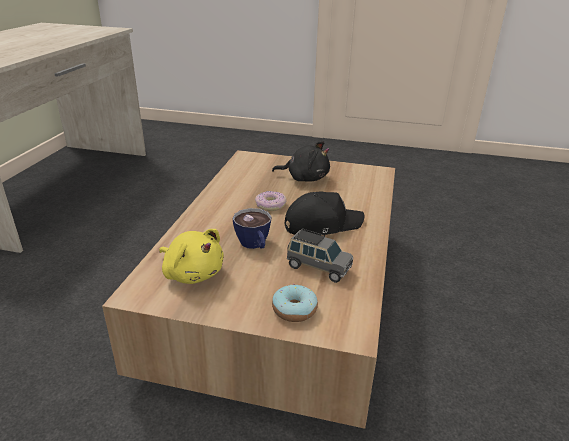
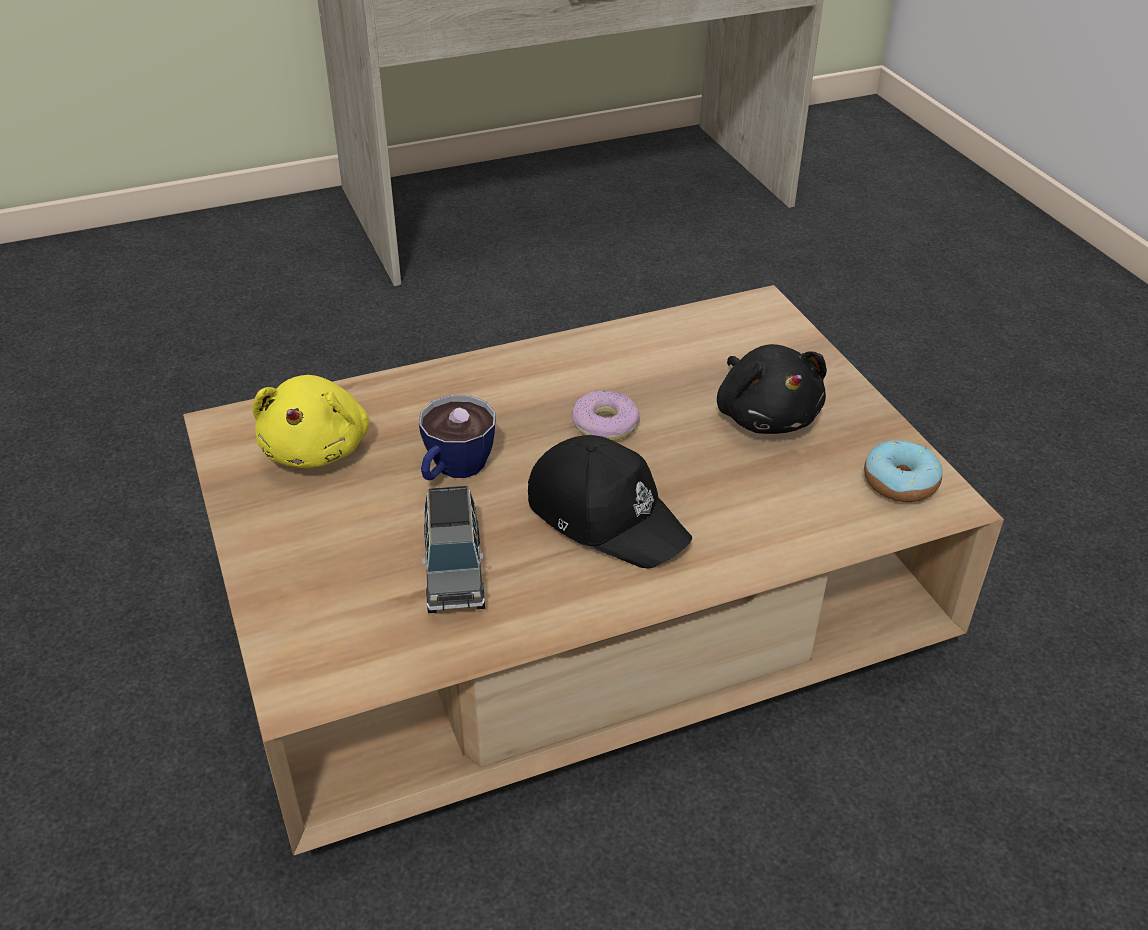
camera: 55 degrees right, 10 degrees up
(294, 310) = (312, 596): donut -> donut (900, 482)

